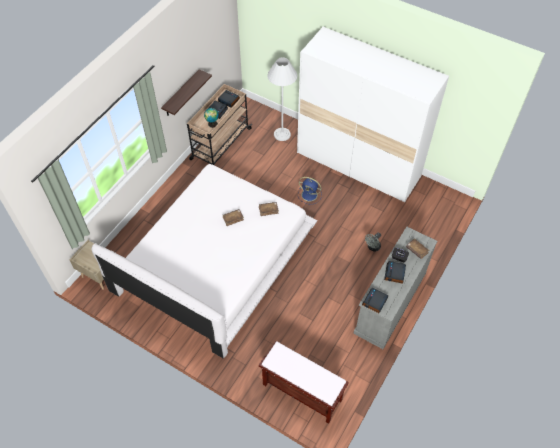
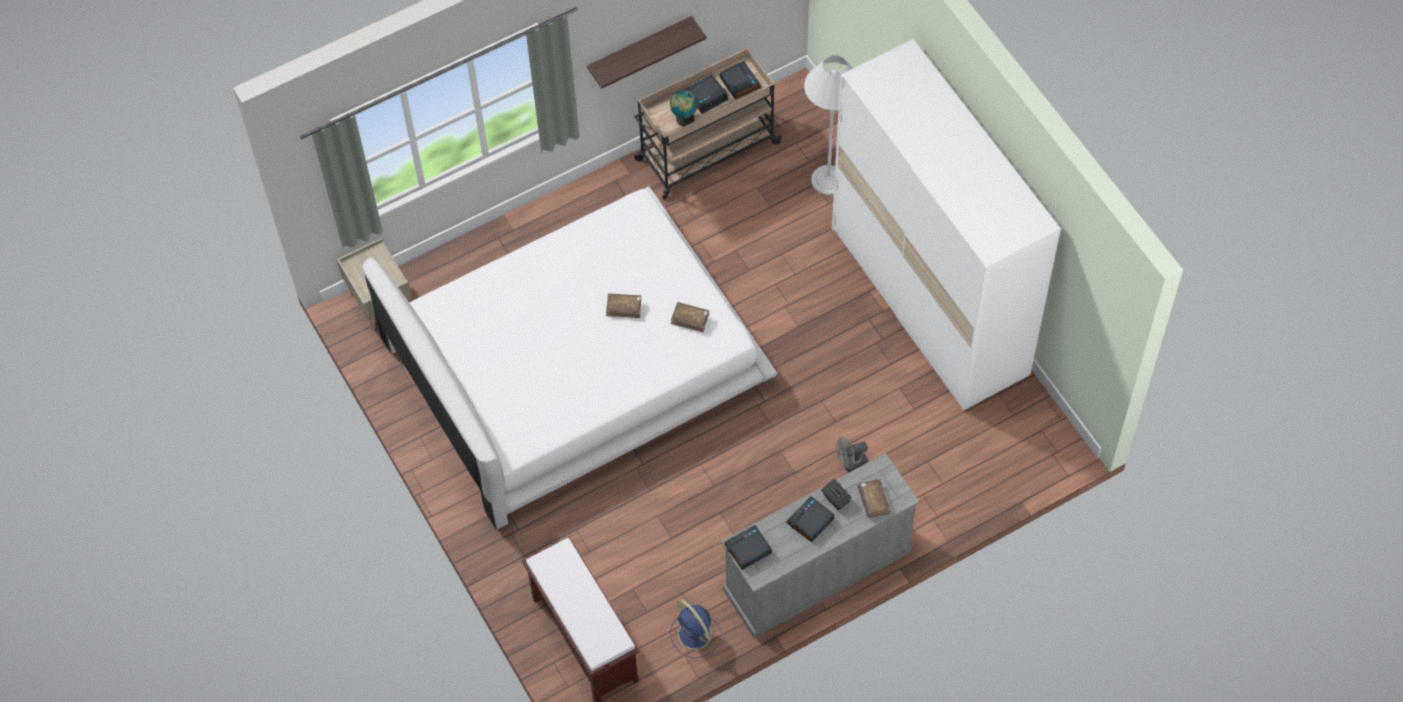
camera: 30 degrees right, 5 degrees up
(310, 195) = (804, 320): blue fan -> blue fan (695, 635)

